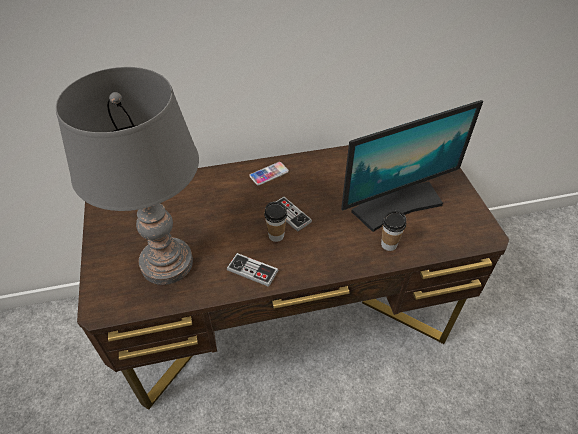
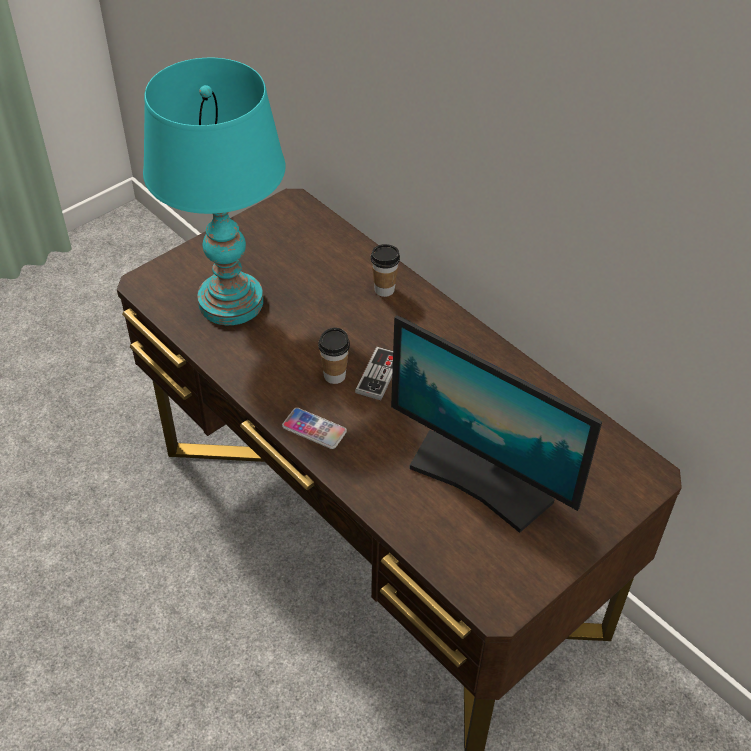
camera: 60 degrees right, 0 degrees up
(166, 263) = (230, 302): grey table lamp -> turquoise table lamp
(252, 270) = (267, 377): game controller -> none
(269, 174) = (434, 324): phone -> phone (314, 429)
(389, 244) = (398, 493): cup -> cup (384, 289)

